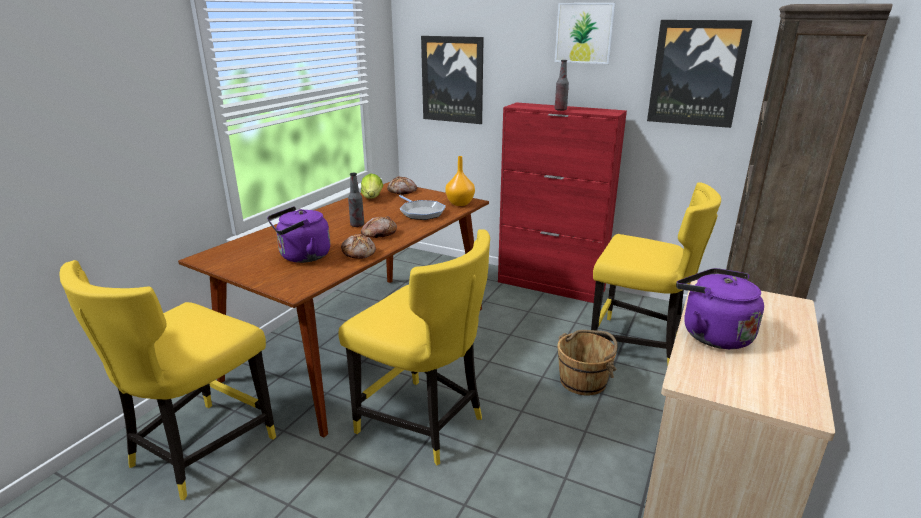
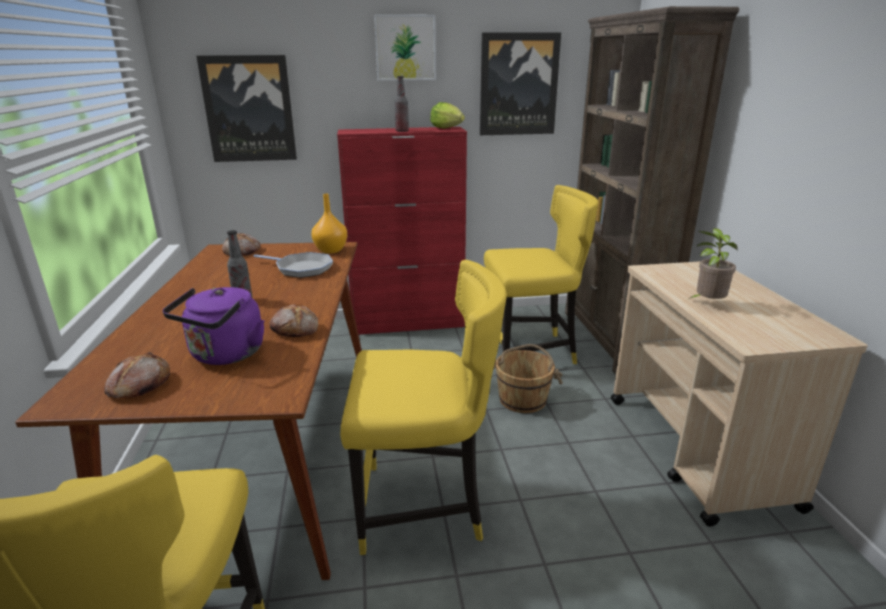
camera: 35 degrees left, 0 degrees up
(372, 198) = (214, 266): lettuce -> lettuce (446, 128)
(379, 234) = (286, 302): bread -> bread (139, 386)
(712, 334) = (707, 303): purple kettle -> potted plant

